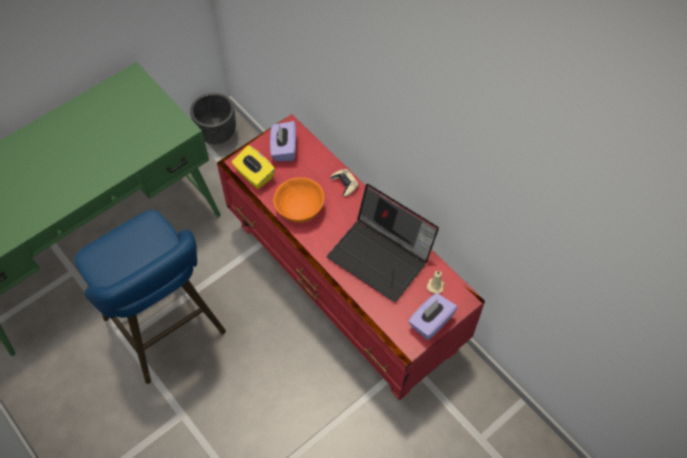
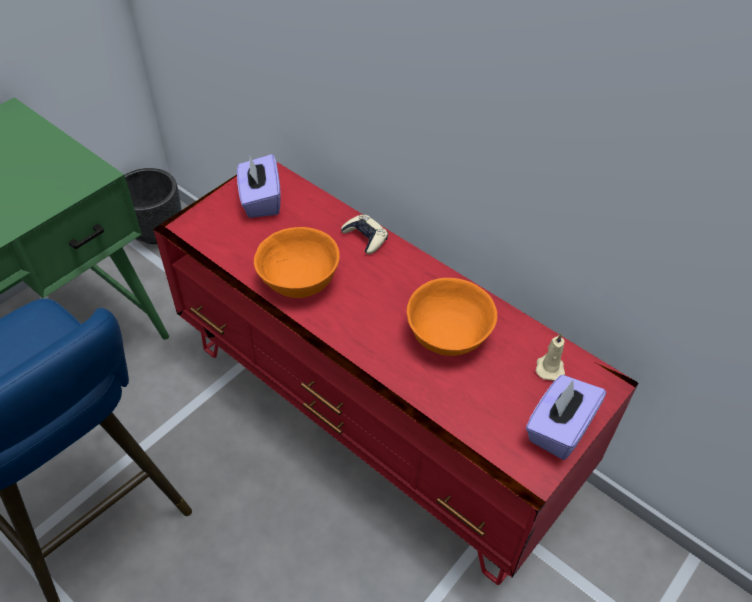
camera: 10 degrees left, 10 degrees down
(254, 175) = (217, 240): yellow tissue box -> none
(382, 256) = (449, 334): laptop -> orange bowl

